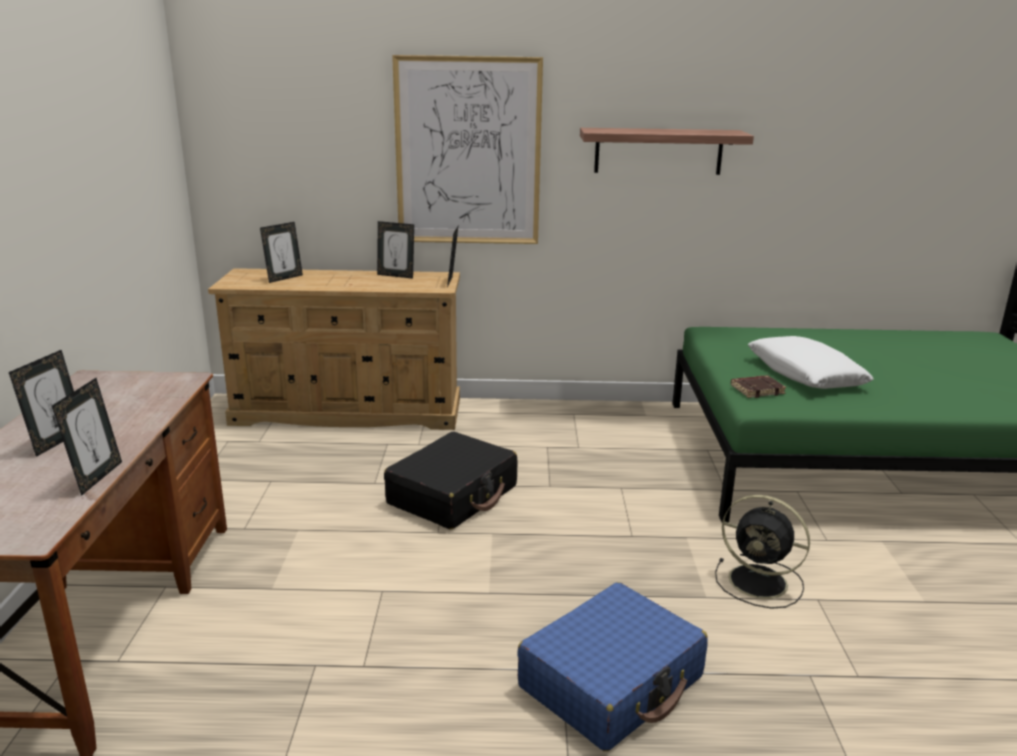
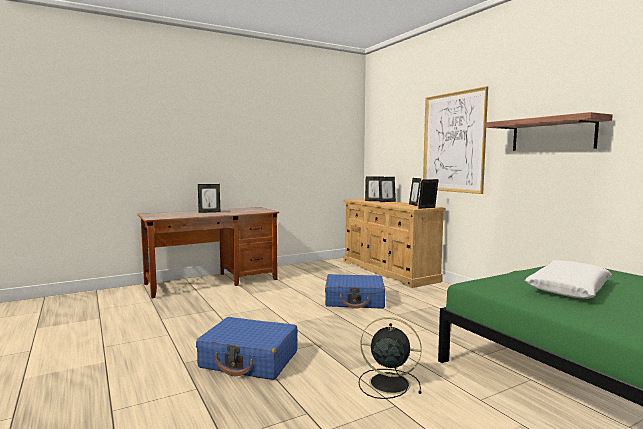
camera: 60 degrees right, 15 degrees down
(97, 477) = (191, 216): picture frame -> picture frame (386, 201)
(453, 495) = (355, 300): black suitcase -> blue suitcase
(757, 390) = (501, 281): brown book -> none
(760, 582) = (387, 383): black fan -> black fan turned 105 degrees clockwise

